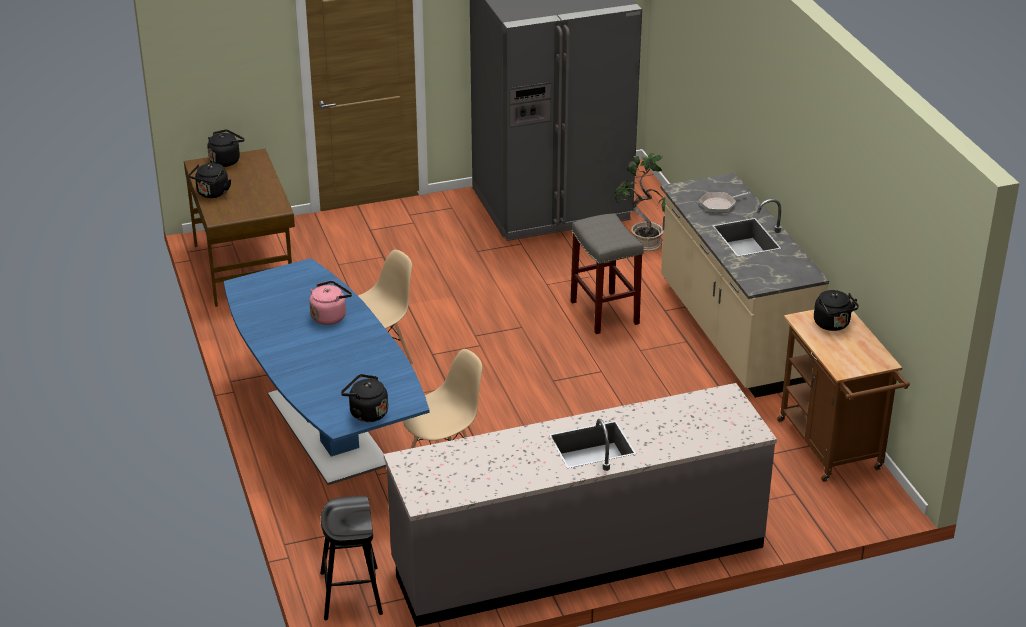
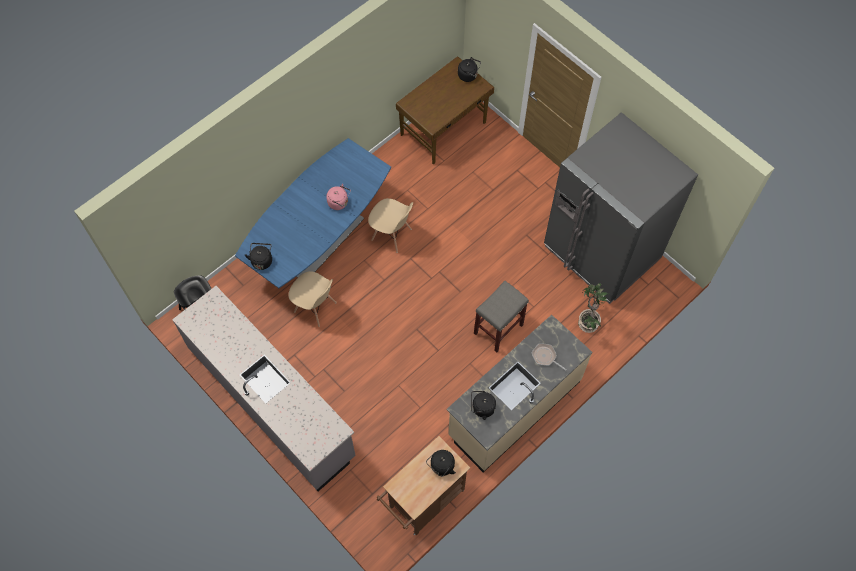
camera: 65 degrees right, 30 degrees up
(212, 194) = (429, 88): black kettle -> black kettle (481, 408)

